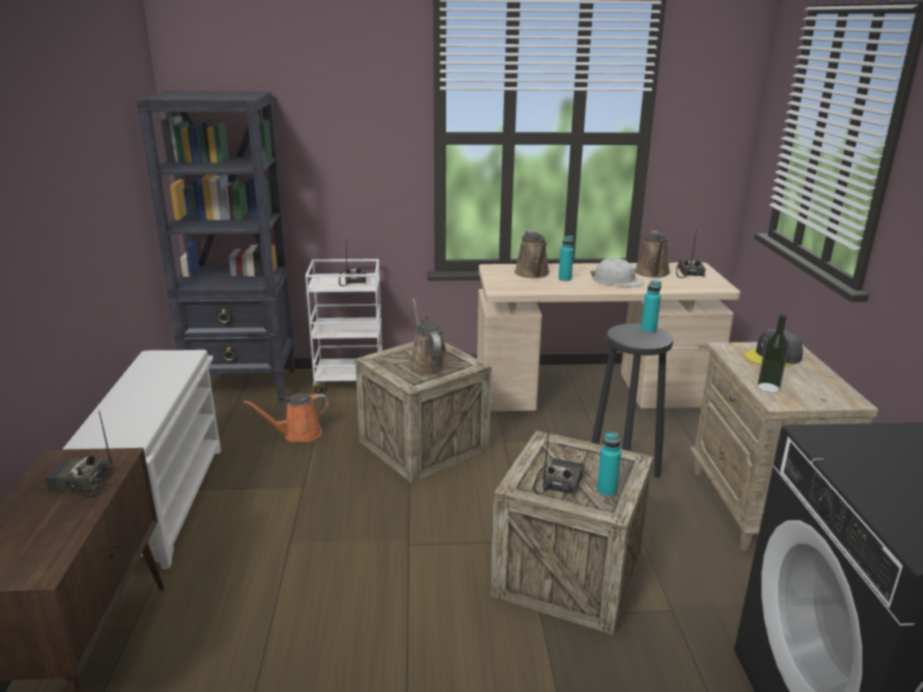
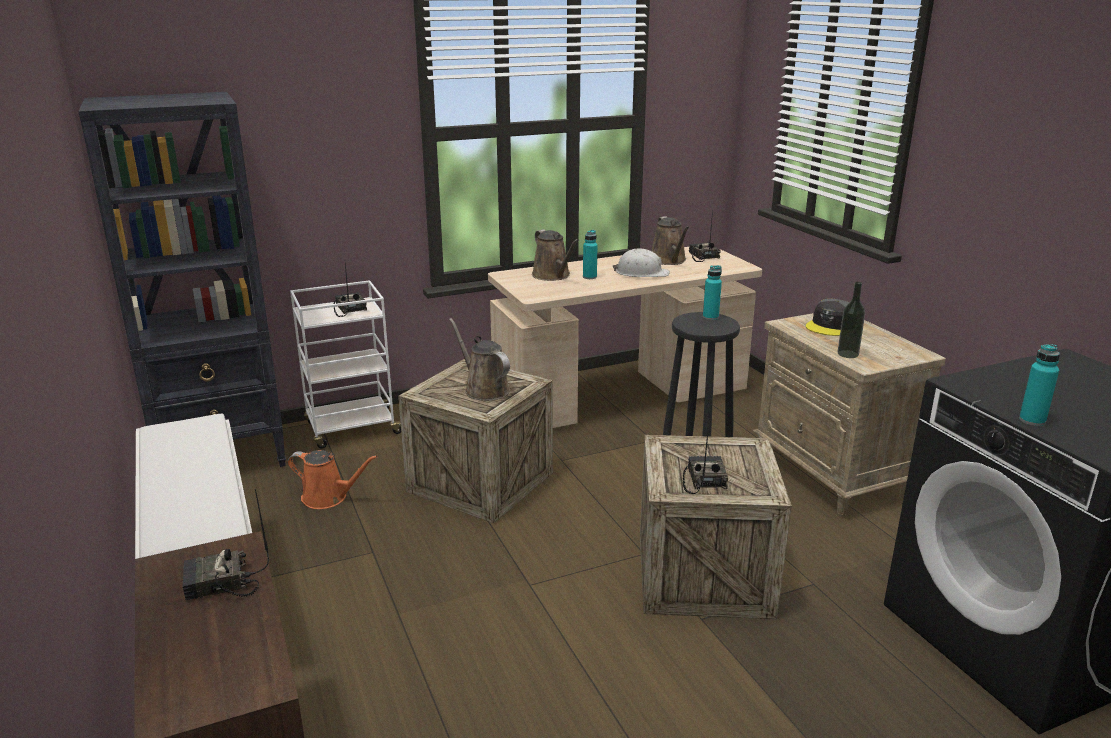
camera: 20 degrees left, 0 degrees up
(298, 434) = (328, 497): orange watering can -> orange watering can turned 120 degrees counterclockwise
(606, 491) = (751, 478): turquoise bottle -> turquoise bottle (1032, 420)

